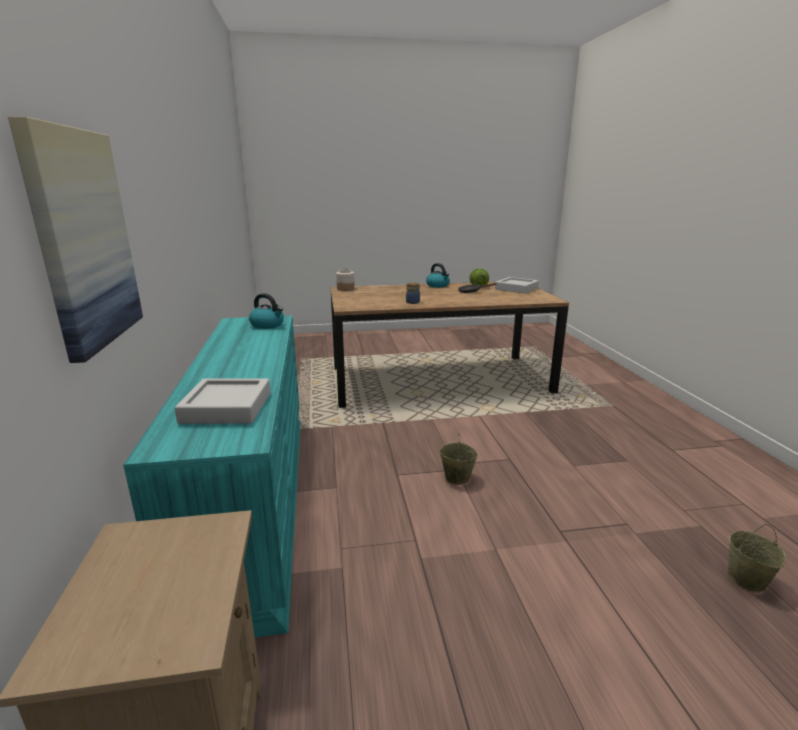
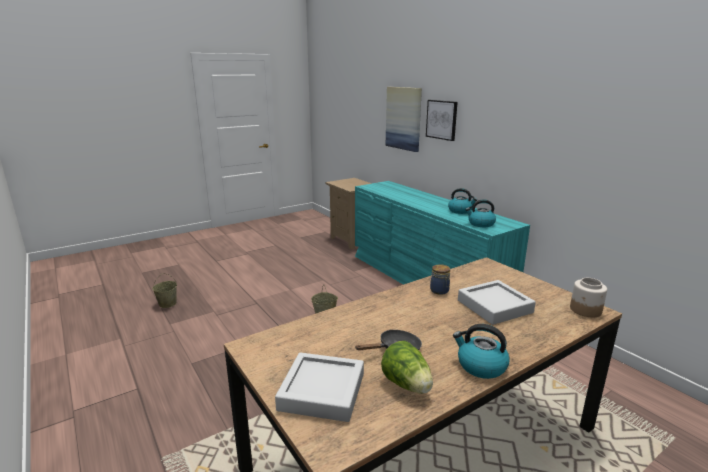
camera: 155 degrees right, 0 degrees up
(141, 216) = (442, 119): none -> picture
(227, 407) = (391, 191): grey tray -> grey tray (494, 306)
(239, 342) = (460, 211): none -> kettle

